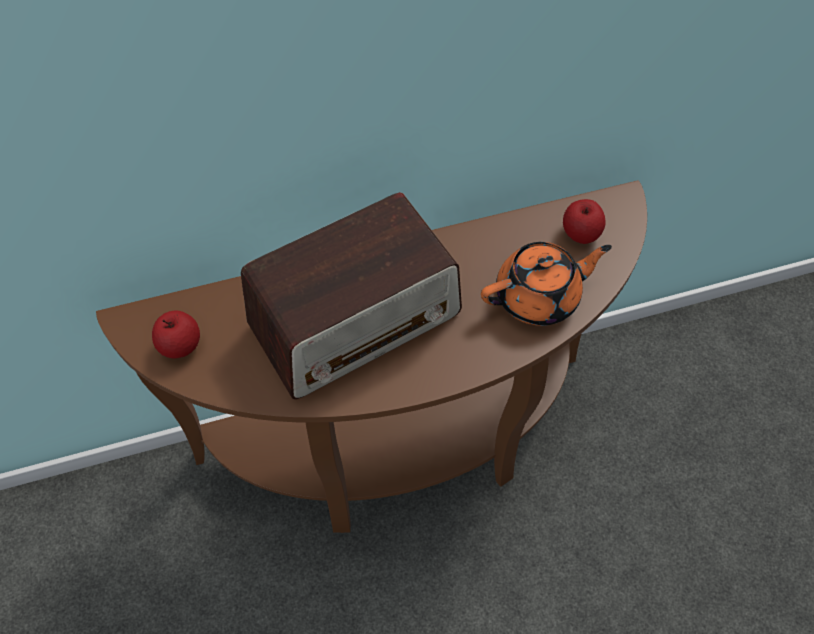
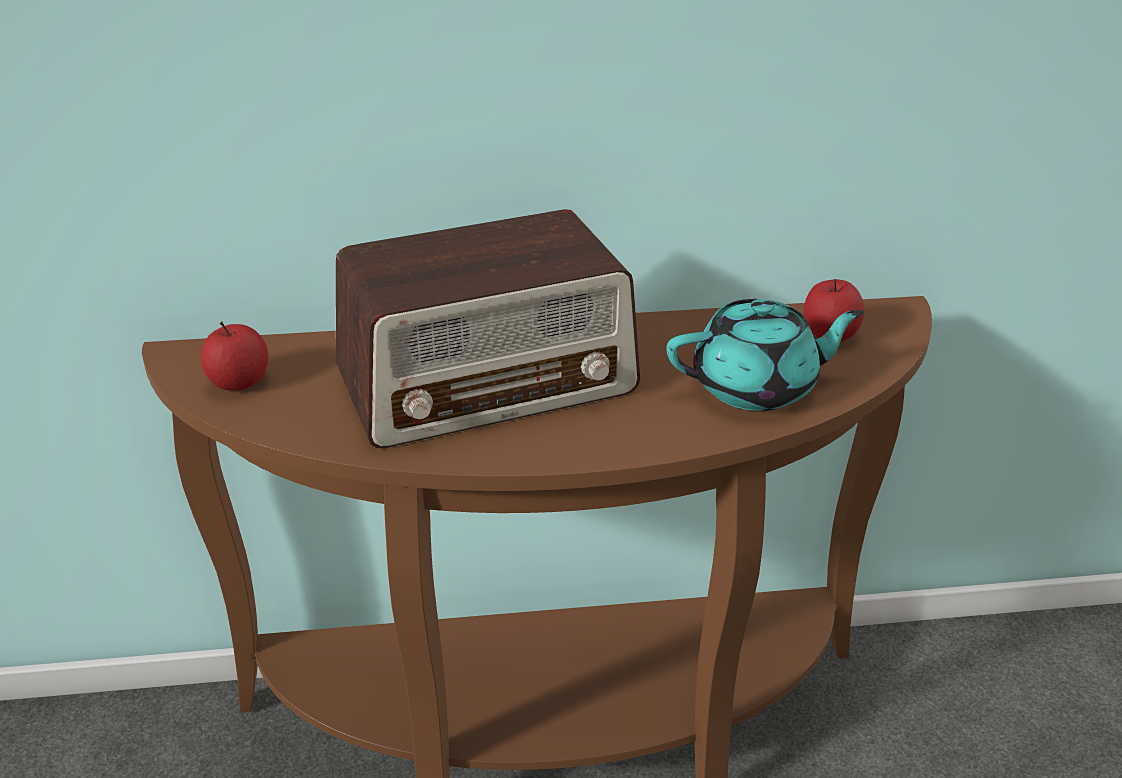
camera: 10 degrees right, 25 degrees down
(538, 296) = (757, 387): orange teapot -> turquoise teapot

